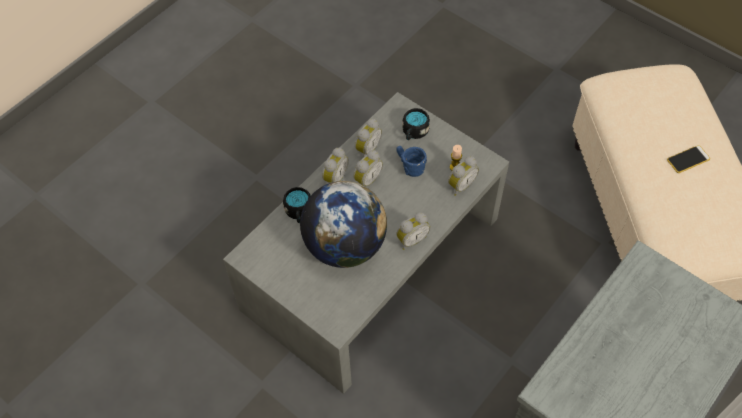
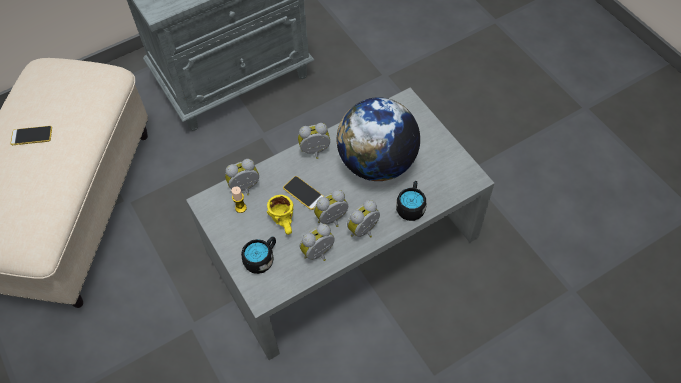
camera: 160 degrees left, 0 degrees up
(404, 196) = (303, 193): none -> phone
(408, 166) = (285, 222): blue mug -> yellow mug

